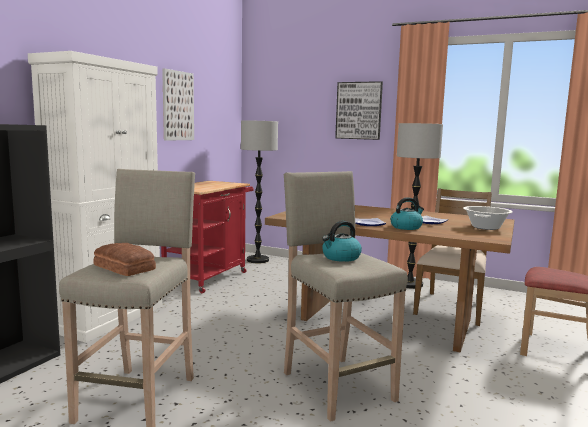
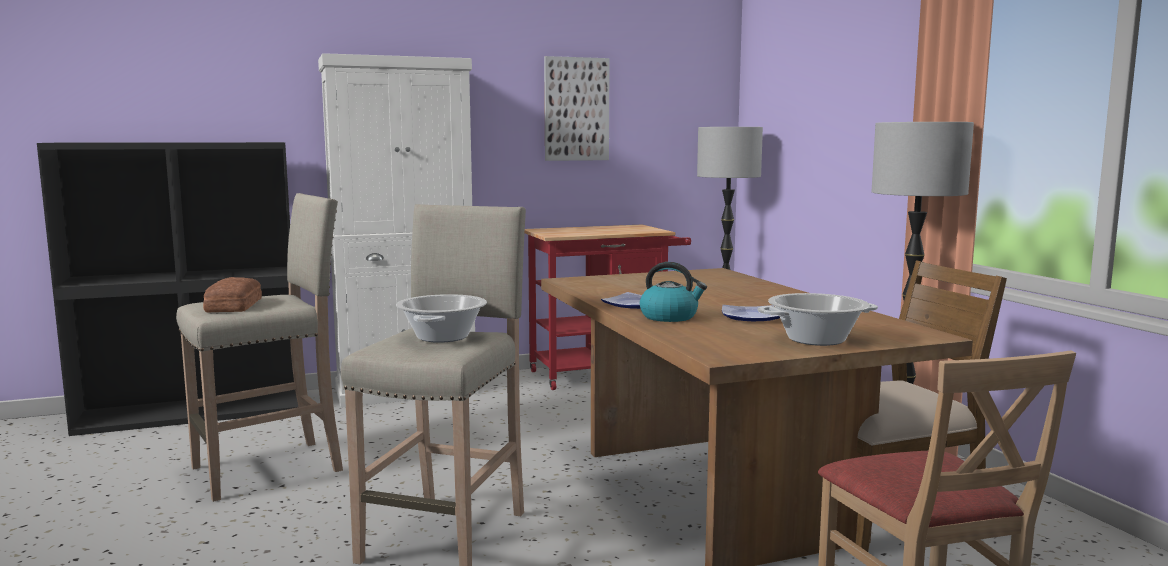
camera: 45 degrees right, 0 degrees up
(341, 257) = (443, 337): kettle -> cooking pot
(359, 110) = (875, 100): picture -> none

